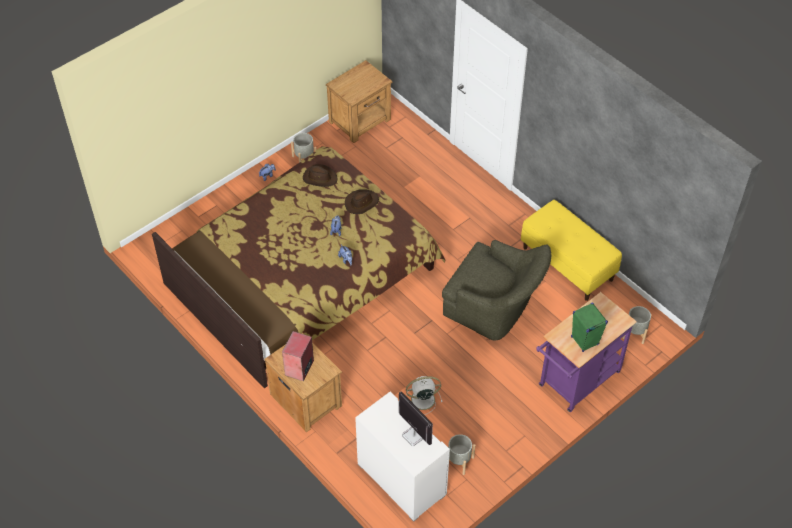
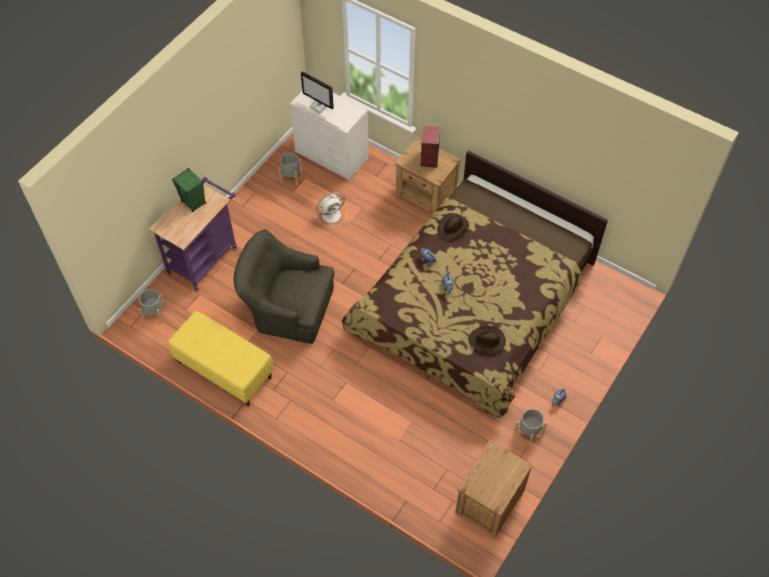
camera: 165 degrees right, 5 degrees up
(361, 203) = (434, 322): brown hat -> brown hat (452, 227)

